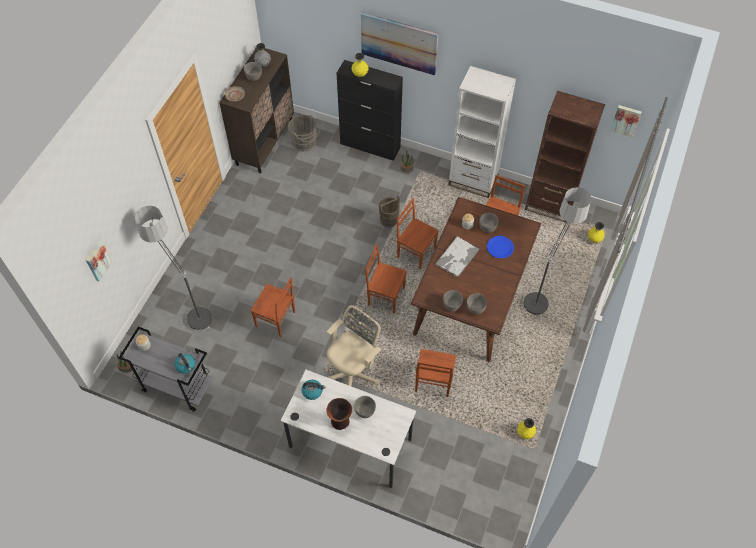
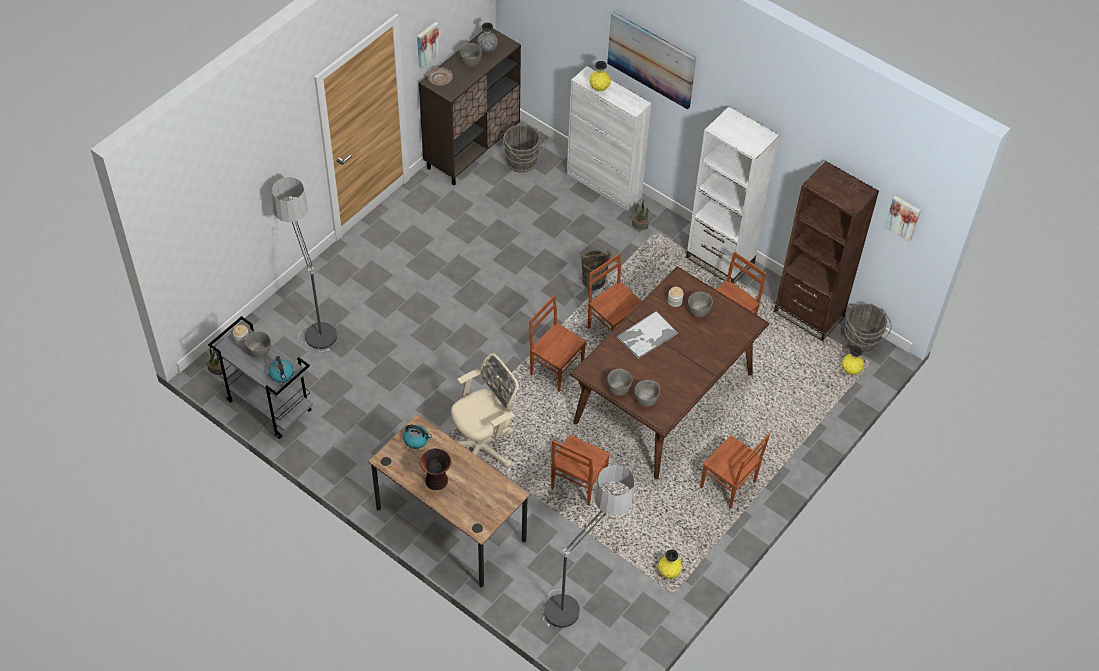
camera: 15 degrees right, 5 degrees down
(97, 260) = (216, 224): picture -> picture (427, 44)
(276, 320) = (412, 362): brown chair -> brown chair (728, 486)
(350, 443) = (450, 524): white desk -> brown desk
(365, 411) = (469, 478): grey bowl -> grey bowl (260, 351)
(370, 146) = (604, 185): black cabinet -> white cabinet
(500, 247) = (705, 338): blue plate -> none
(543, 289) = (759, 412): floor lamp -> floor lamp (582, 594)
(594, 216) = (862, 343): none -> grey bucket

